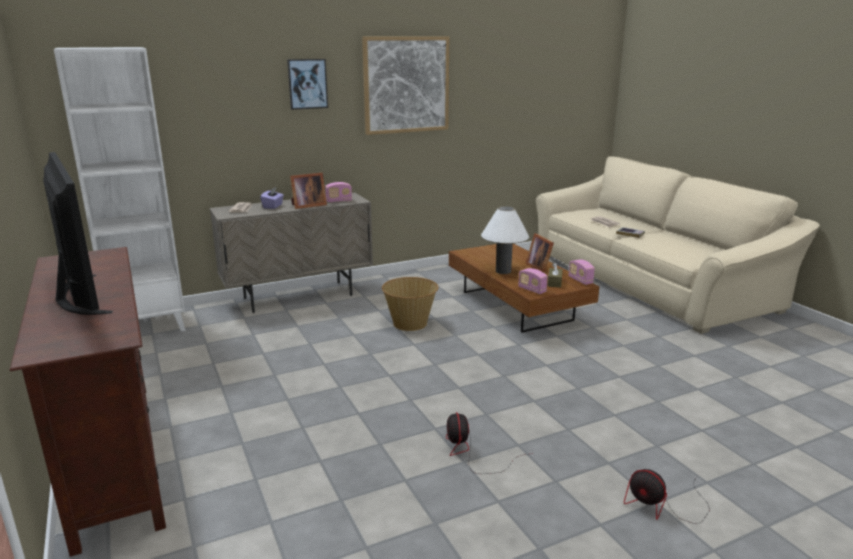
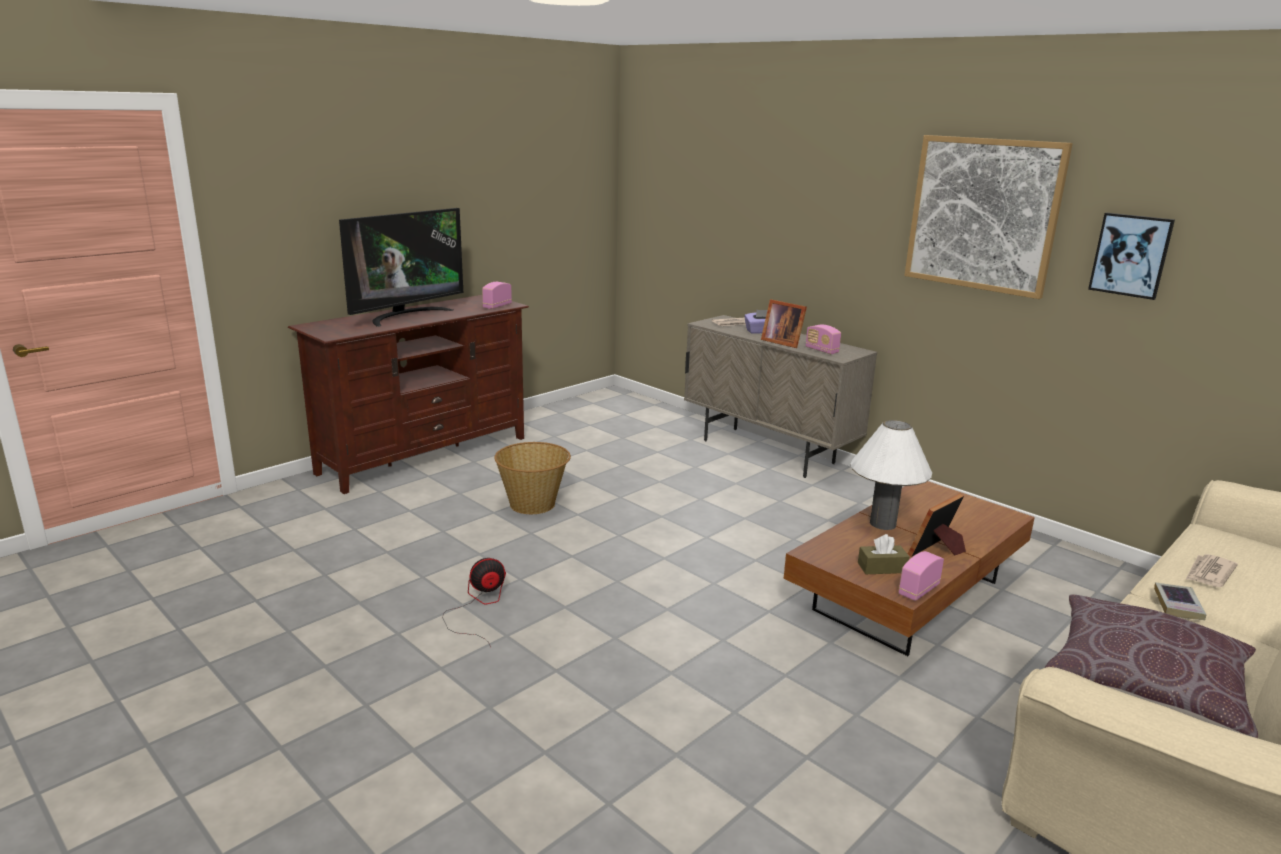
camera: 70 degrees right, 0 degrees up
(149, 326) = (637, 409): white bookcase -> none
(307, 84) = (845, 192): picture -> picture (1130, 255)
(410, 323) = (762, 525): basket -> basket (533, 504)
(532, 290) = (828, 551): radio -> radio (497, 306)
(662, 506) = (405, 755): fan -> none
(692, 254) = (1145, 684): none -> brown pillow

